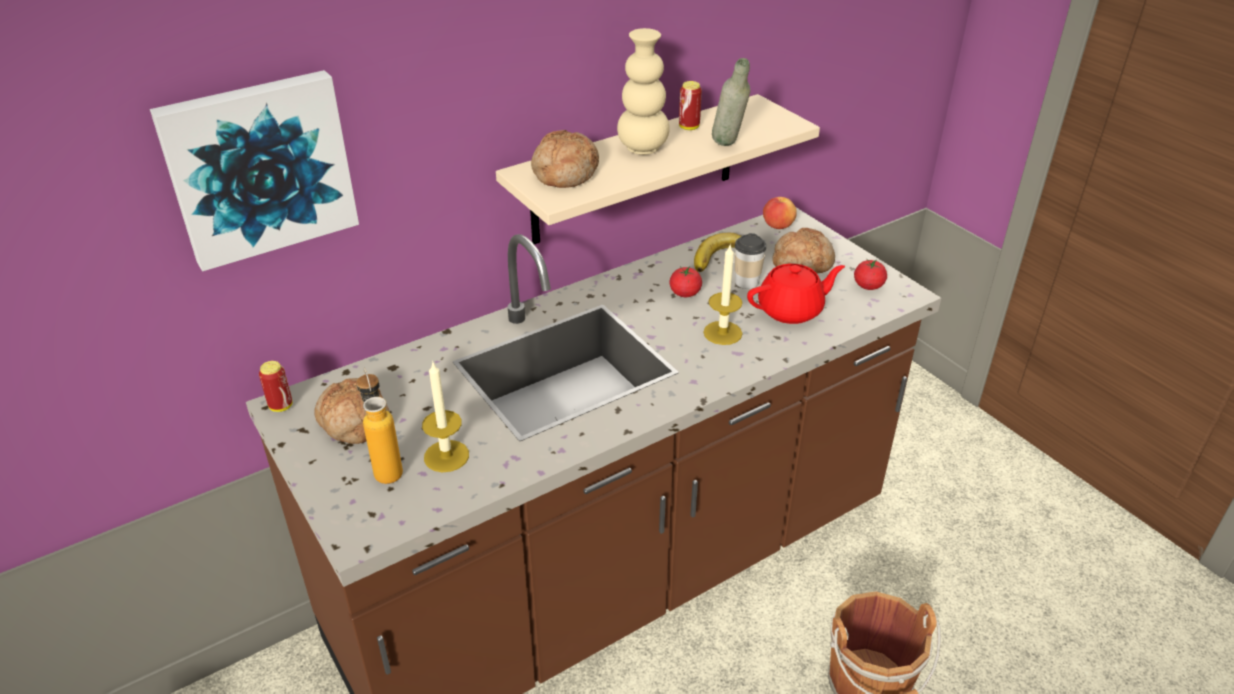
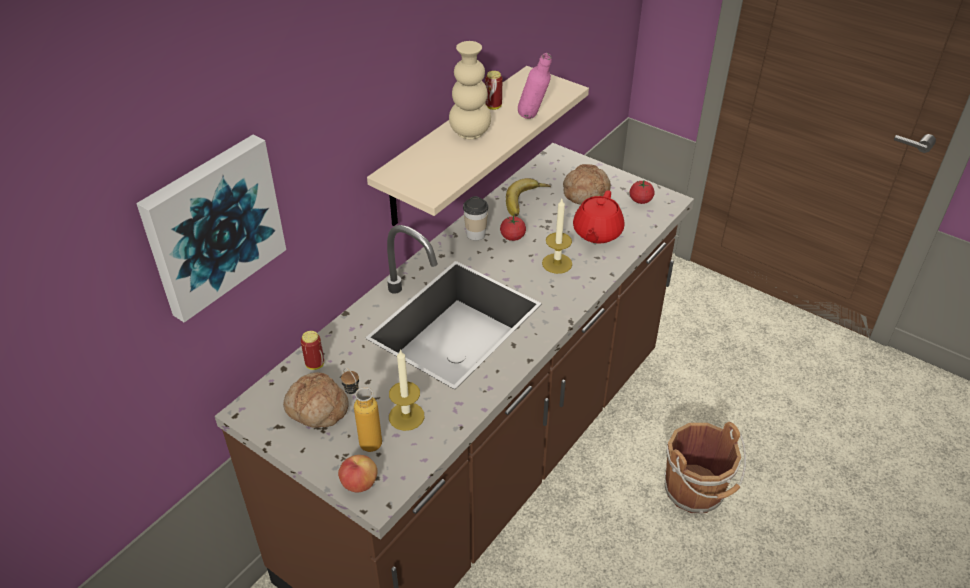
camera: 20 degrees left, 5 degrees up
(281, 406) = (247, 412): can -> can (315, 364)
(564, 172) = (422, 167): bread -> none
(728, 147) = (533, 119): grey bottle -> pink bottle
(746, 282) = (553, 217): cup -> cup (475, 234)
(777, 226) = (552, 164): apple -> apple (359, 484)
(791, 310) = (596, 233): red teapot -> red teapot turned 150 degrees clockwise

